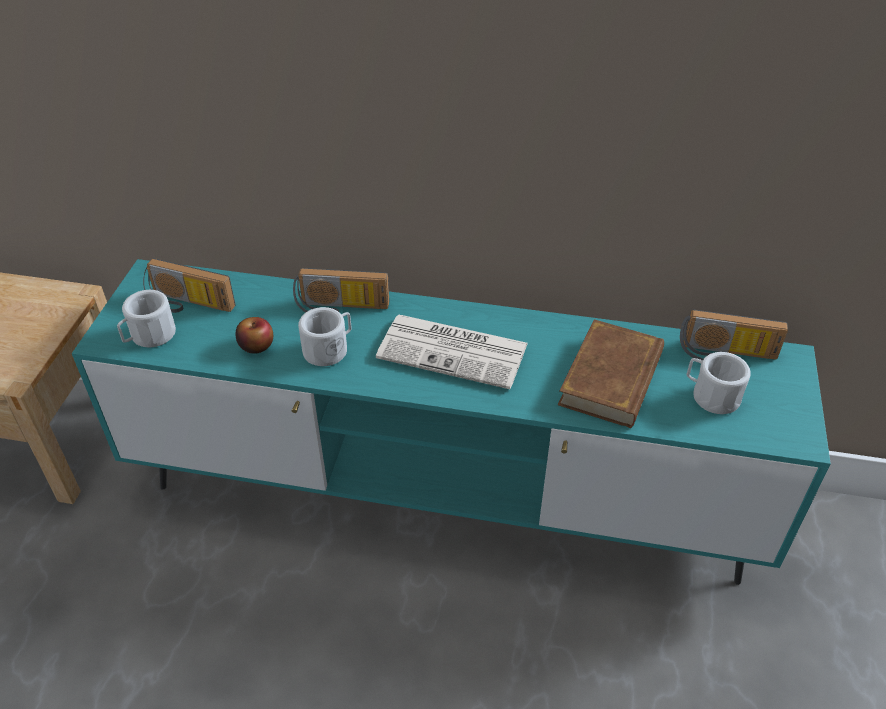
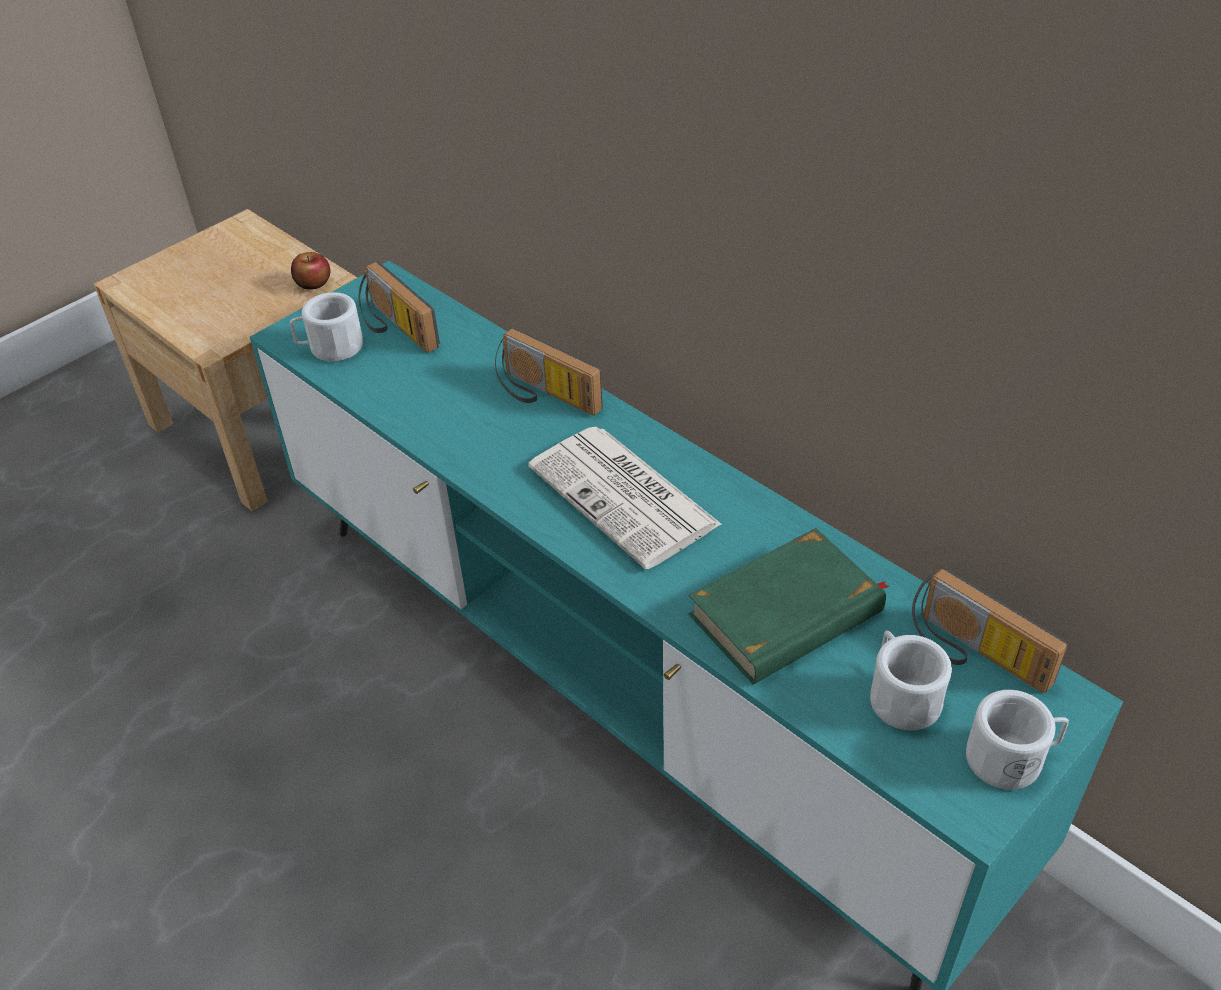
camera: 35 degrees right, 0 degrees up
(256, 345) = (422, 400): apple -> apple (313, 283)
(329, 349) = (492, 435): white mug -> white mug (1012, 758)
(612, 378) = (787, 614): brown book -> green book

